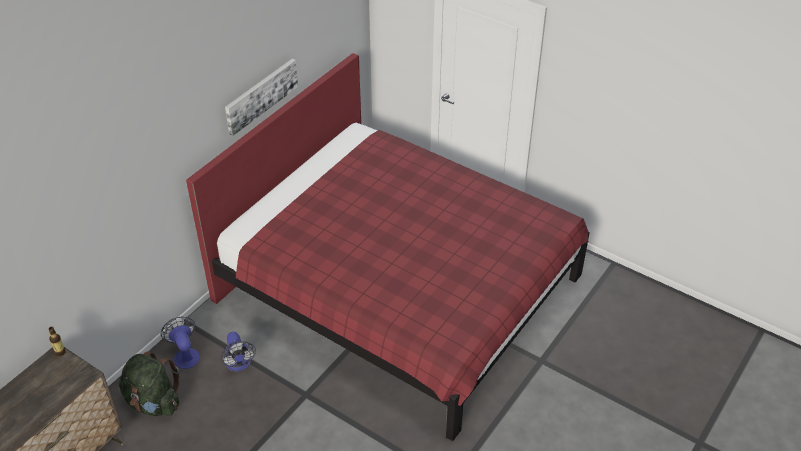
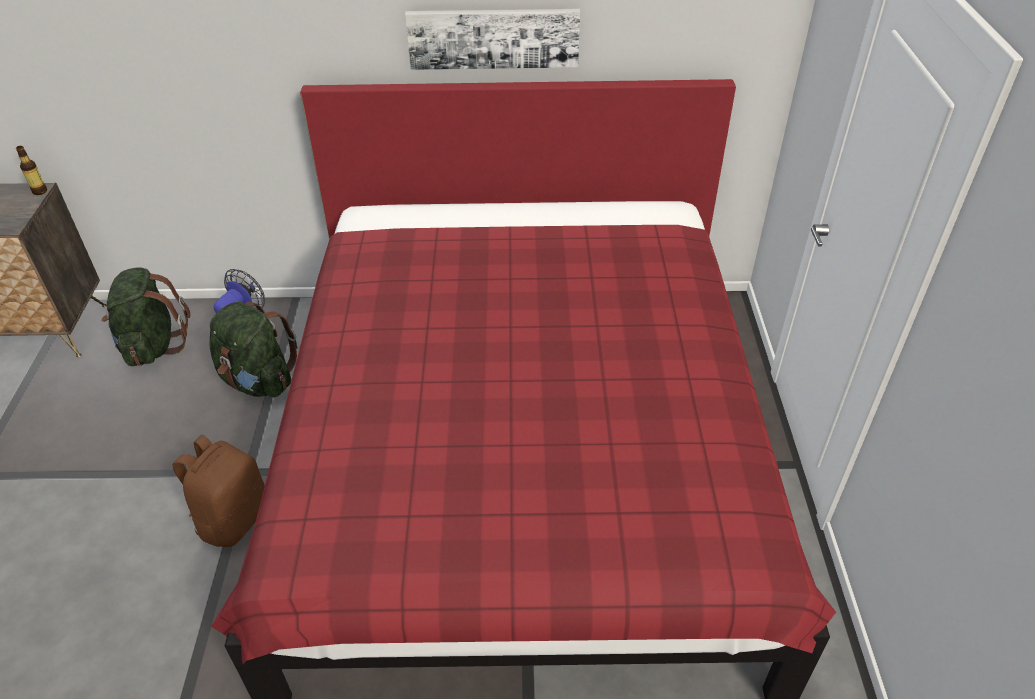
camera: 55 degrees right, 0 degrees up
(239, 364) = (258, 380): fan -> green backpack
(333, 412) = (234, 519): none -> brown backpack

